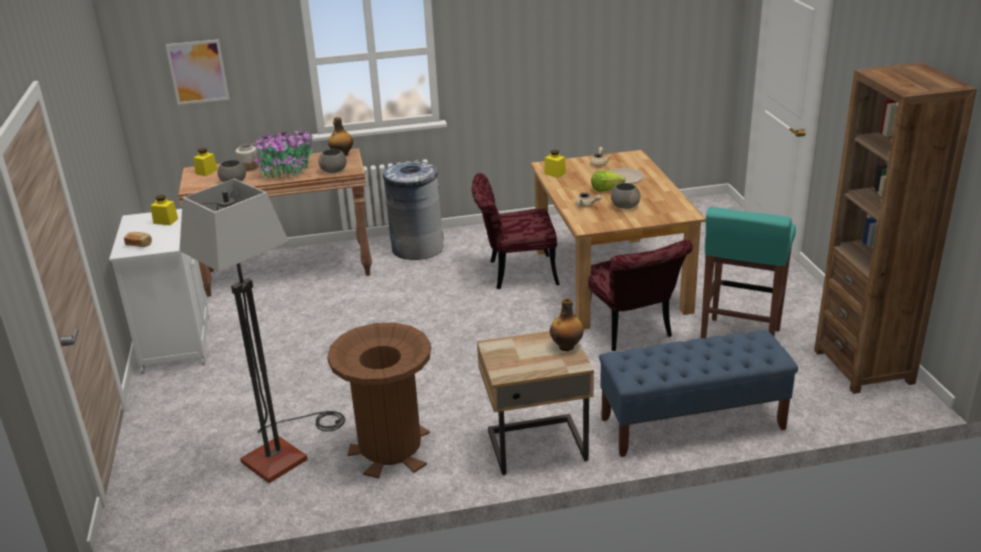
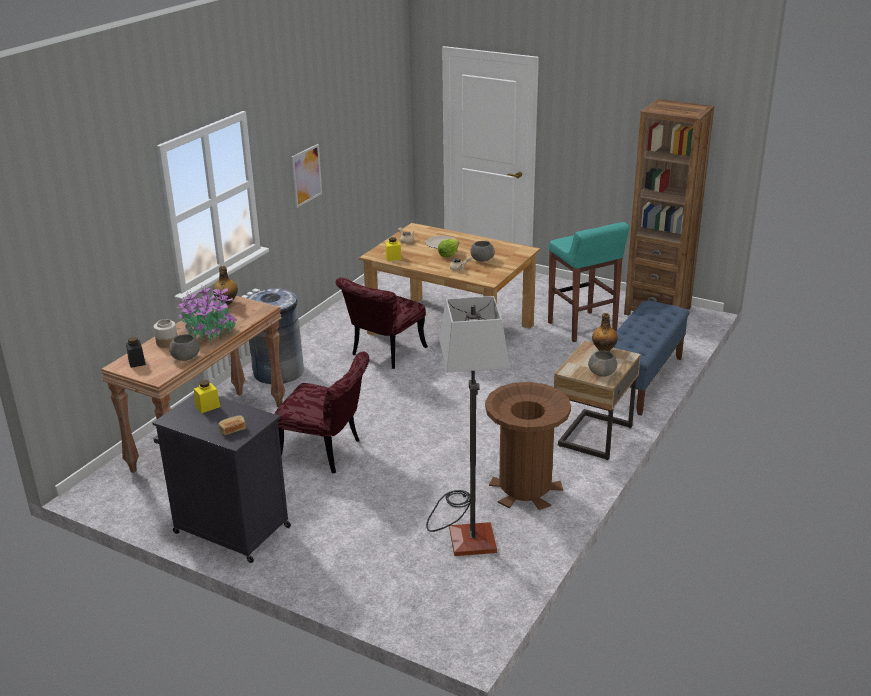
camera: 50 degrees left, 0 degrees up
(177, 343) = (230, 529): white cabinet -> black cabinet
(198, 72) = (87, 262): picture -> picture (306, 175)
(206, 172) = (136, 362): yellow jar -> black jar
(334, 171) = (251, 315): grey bowl -> grey bowl (602, 373)
(631, 332) = (522, 352): red chair -> red chair (327, 452)

